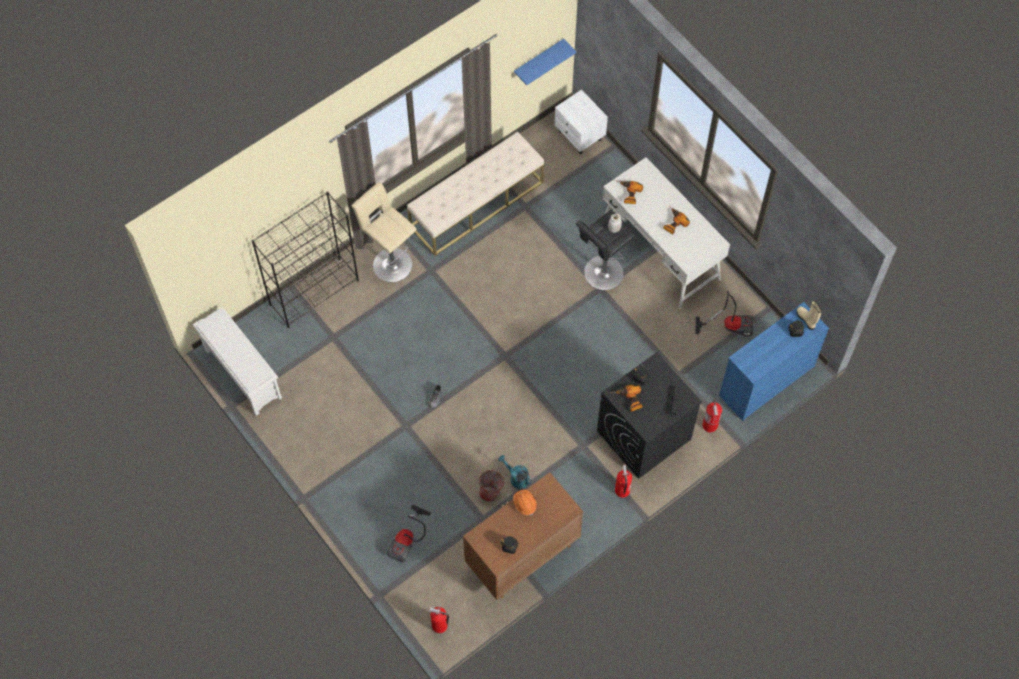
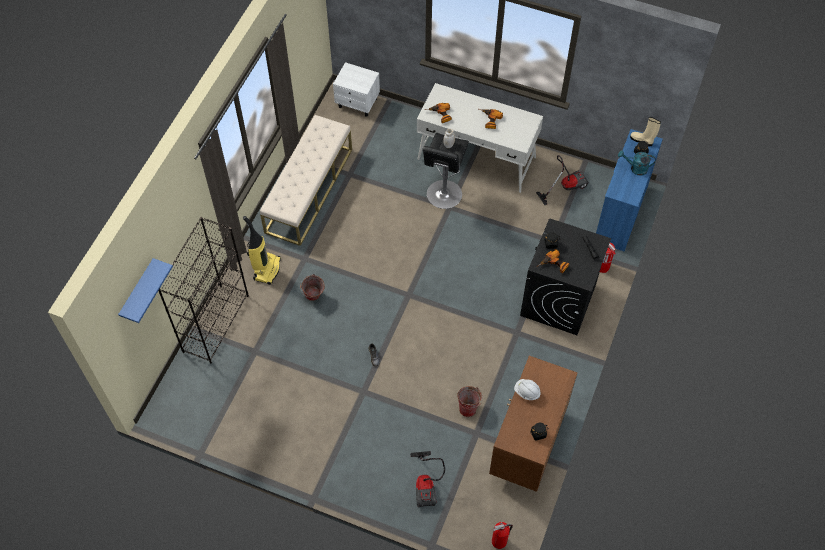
camera: 30 degrees left, 5 degrees down
(242, 374) = (193, 422): white shoe rack -> none
(390, 263) = (266, 269): beige stool -> vacuum cleaner
(416, 313) = (313, 297): none -> bucket
(516, 478) = (481, 386): turquoise watering can -> turquoise watering can (635, 168)
(524, 504) = (526, 392): orange hard hat -> white hard hat
(538, 61) = (310, 43): blue shelf -> blue shelf (138, 292)
(622, 491) = (571, 351): fire extinguisher -> none

